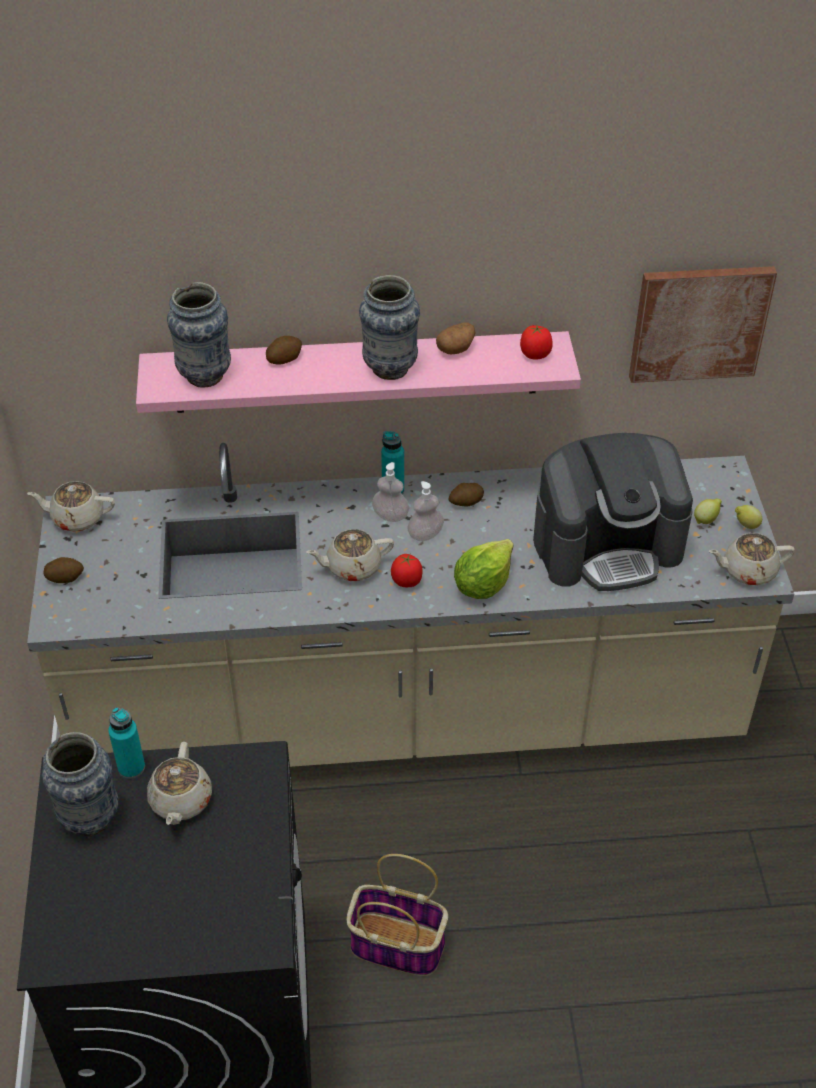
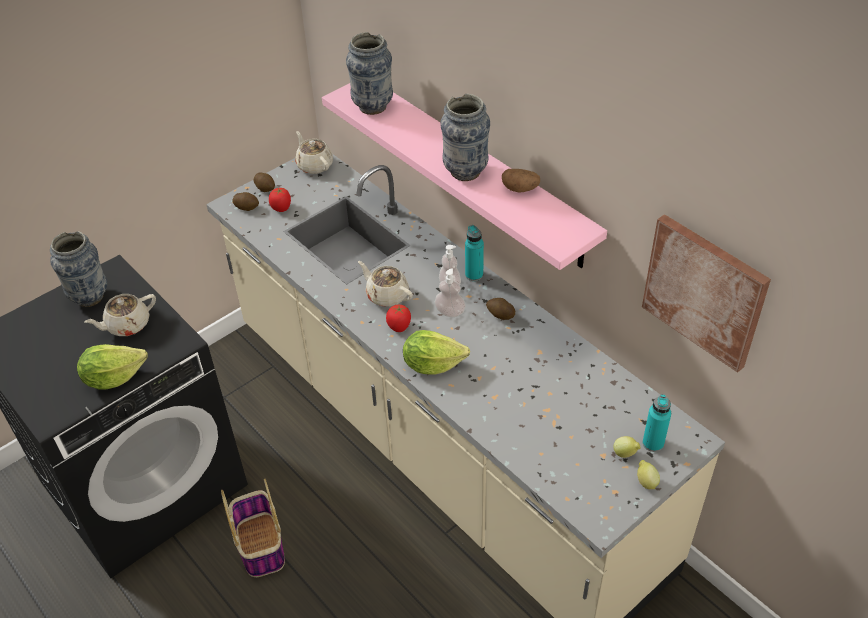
camera: 55 degrees right, 0 degrees up
(131, 767) = (137, 291): turquoise bottle -> turquoise bottle (653, 443)
(257, 850) = (113, 377): none -> lettuce
(284, 359) = (424, 126): potato -> potato (247, 207)
(535, 355) = (559, 227): tomato -> tomato (281, 208)
(607, 545) = (537, 410): coffee machine -> none
(747, 571) = (596, 507): beige teapot -> none

